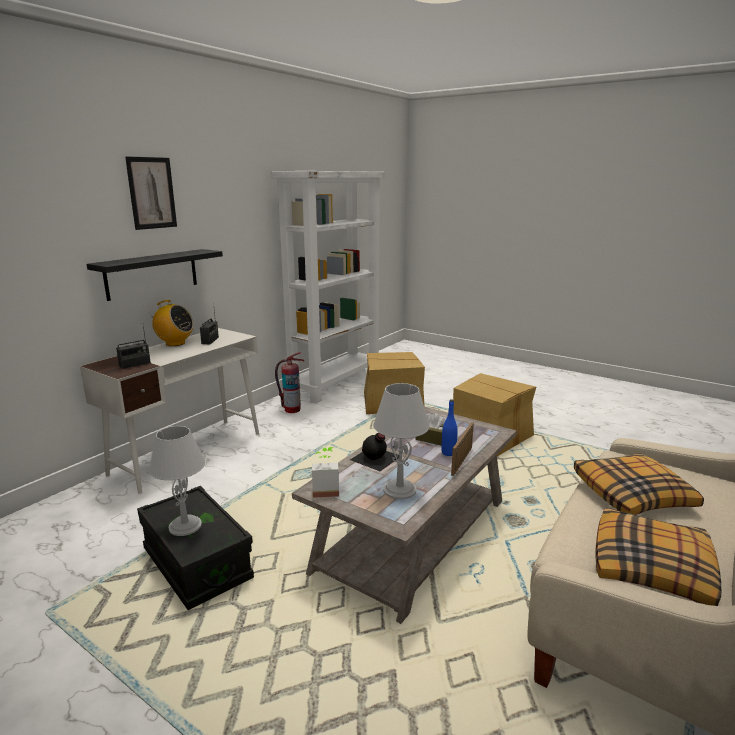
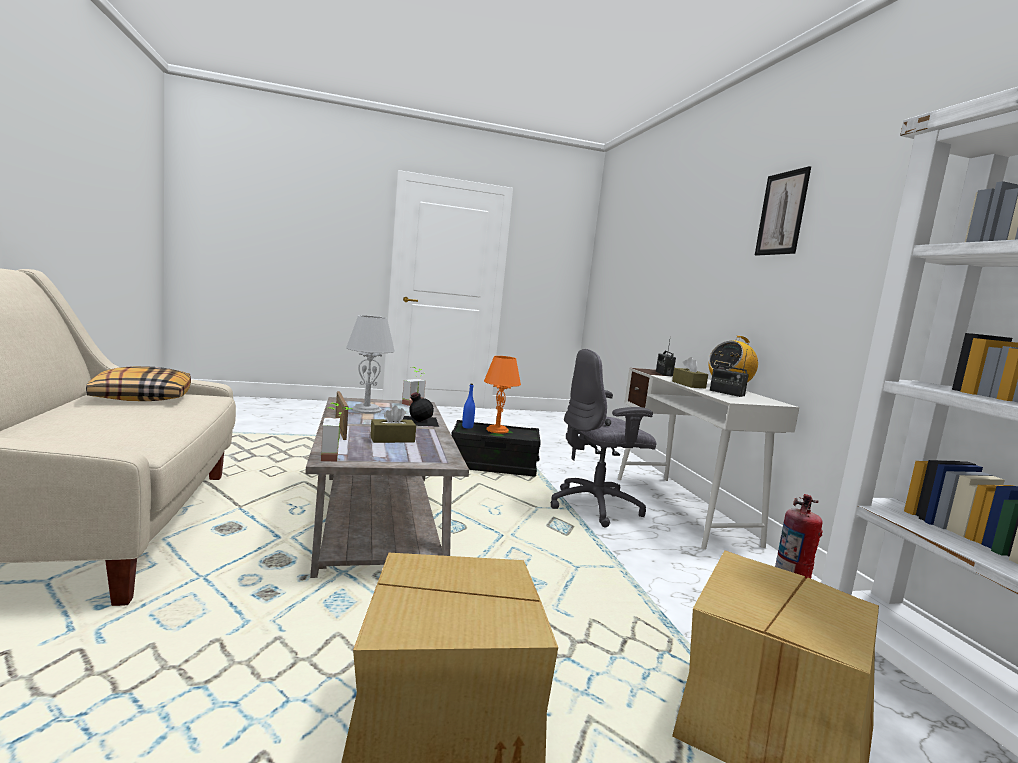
camera: 130 degrees right, 10 degrees down
(152, 274) = (756, 307): black shelf -> none
(185, 526) = (497, 430): grey table lamp -> orange table lamp
(195, 350) = (688, 384): none -> brown tissue box
(238, 477) = (596, 507): none -> grey office chair
(448, 453) = (361, 432): blue bottle -> blue bottle (467, 427)
(491, 432) = (336, 456): none -> potted plant
(633, 495) = (138, 423): pillow -> none

